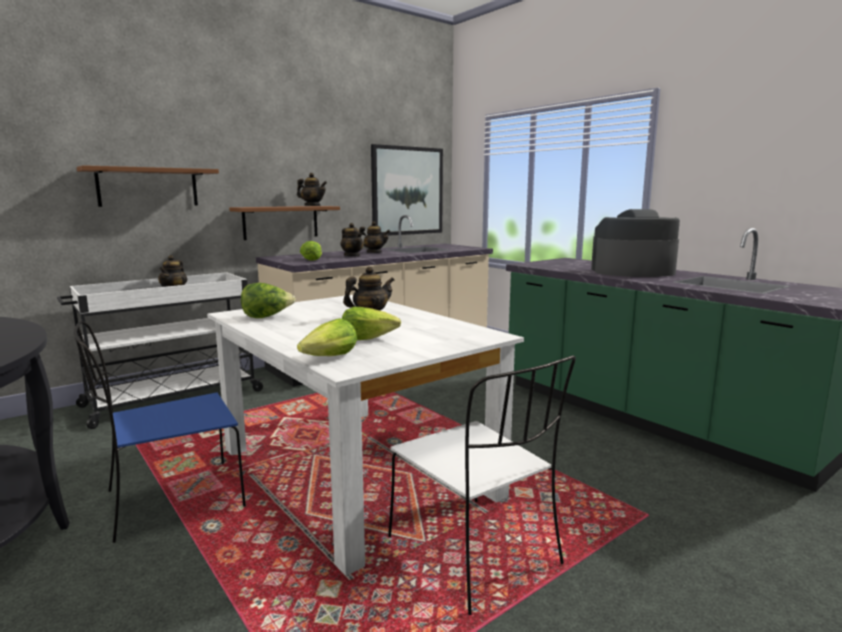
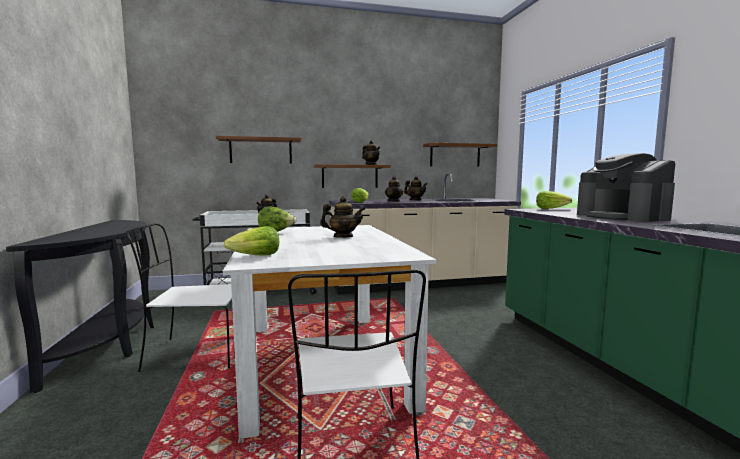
camera: 25 degrees right, 5 degrees down
(171, 501) = (194, 353): blue chair -> white chair
(368, 338) = (310, 248): lettuce -> lettuce (551, 208)
(407, 191) = (455, 155): picture -> brown shelf
(632, 272) = (622, 217): coffee machine -> coffee machine turned 135 degrees counterclockwise

